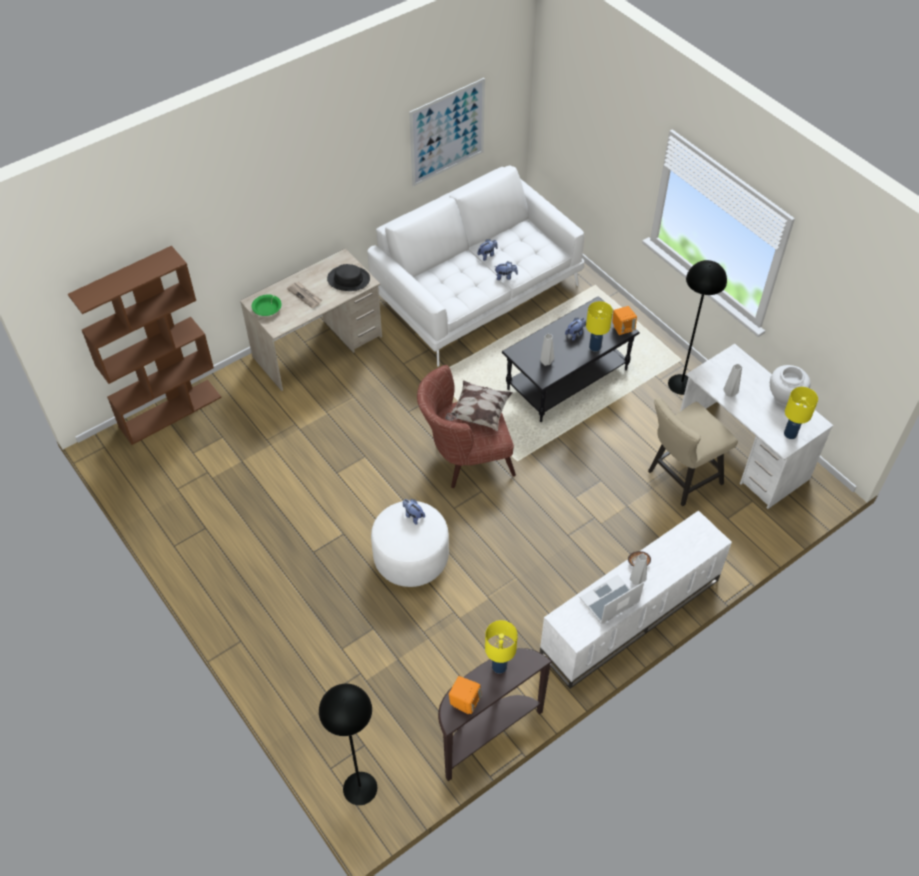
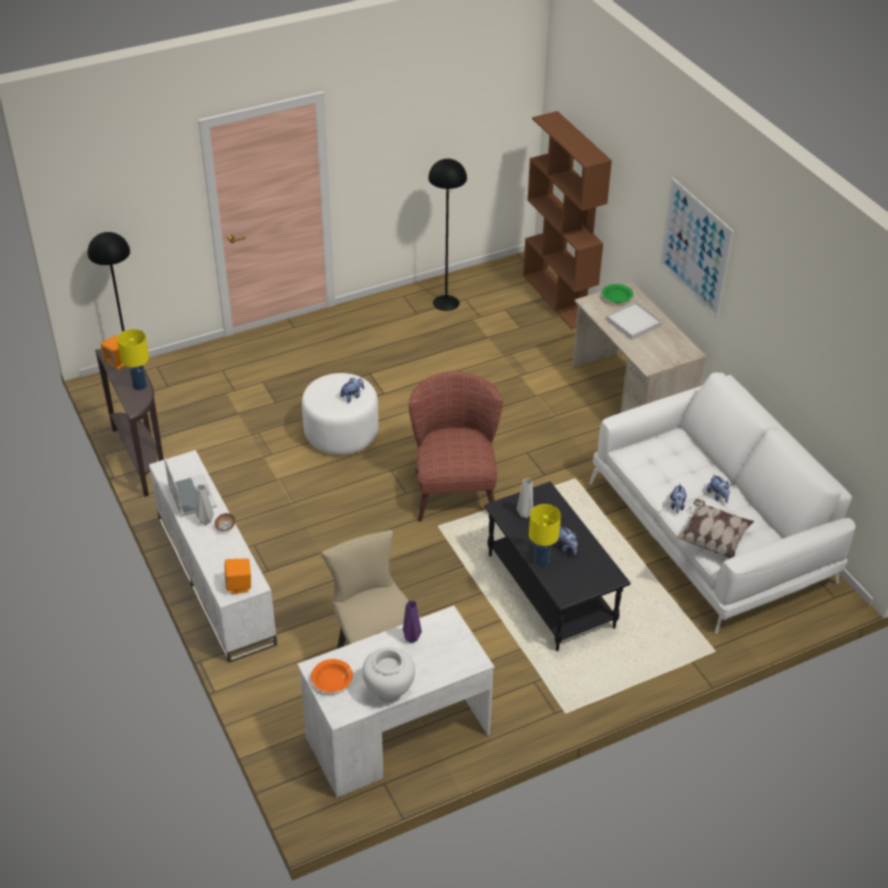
camera: 100 degrees right, 10 degrees down
(305, 295) = (633, 323): newspaper -> white tray
(348, 279) = (655, 354): black hat -> none
(447, 132) = (821, 373): picture -> picture (695, 248)
(478, 413) = (464, 451): pillow -> pillow (712, 539)
(622, 328) = (568, 593): orange speaker -> orange speaker (239, 586)
(681, 384) = (522, 702): black floor lamp -> black floor lamp (445, 302)
(729, 393) = (412, 638): grey vase -> purple vase
(790, 433) = (332, 680): yellow table lamp -> orange bowl

